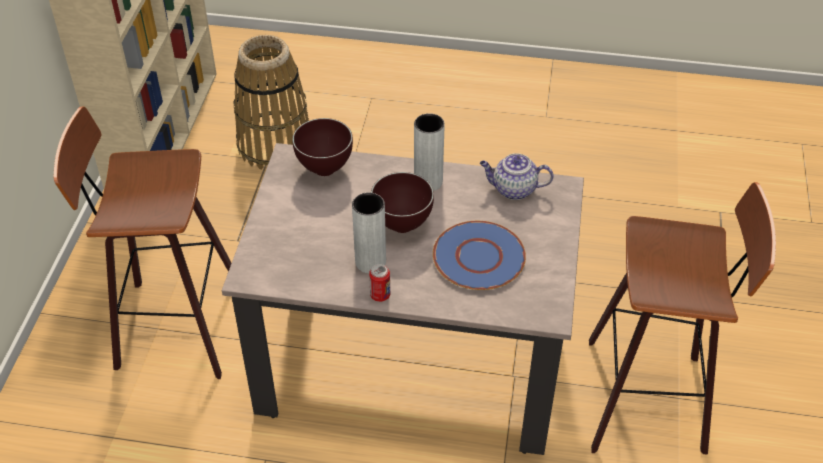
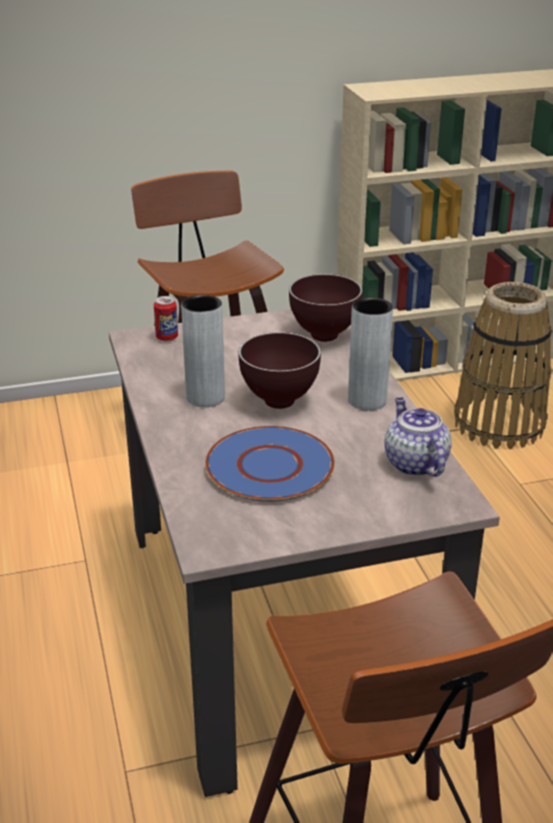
camera: 65 degrees right, 15 degrees down
(380, 295) = (159, 416): can -> can (167, 338)

